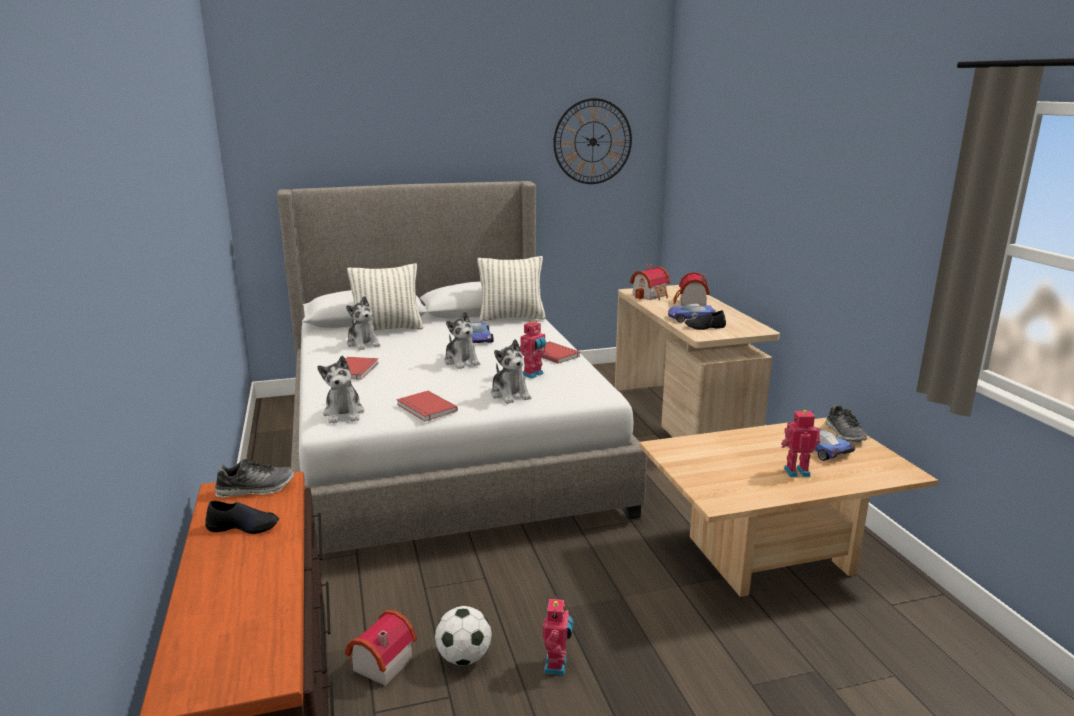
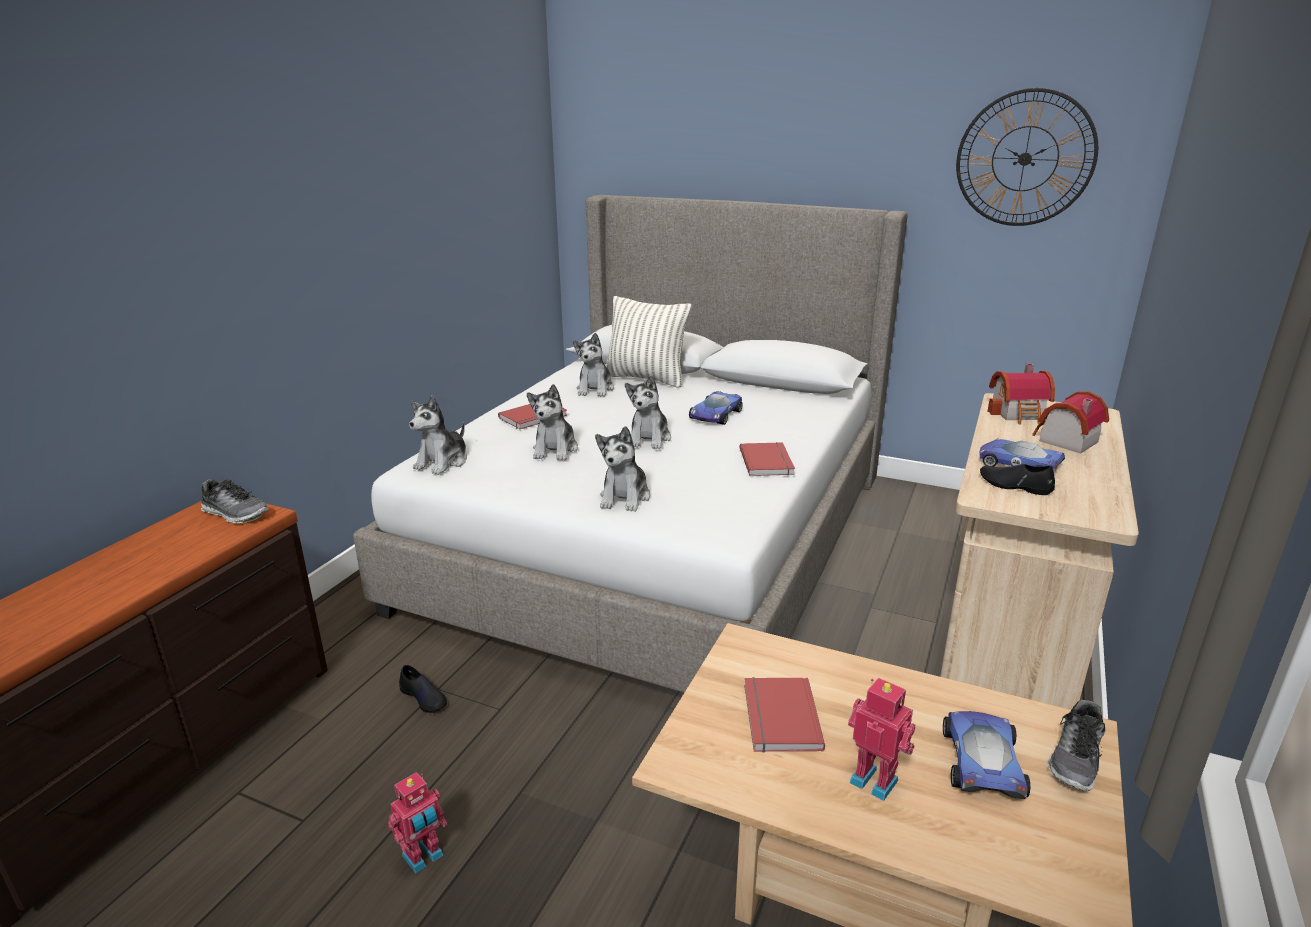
camera: 40 degrees right, 5 degrees up
(244, 526) = (164, 547): black shoe -> black shoe (424, 697)
(379, 664) = (303, 746): toy house -> none
(413, 383) = (555, 449): none -> plush toy
(425, 408) = (514, 483): red book -> red book (778, 717)
(463, 658) = (366, 787): football -> none
(511, 318) = (802, 399): pillow -> none
(533, 374) = (695, 481): toy robot -> none

